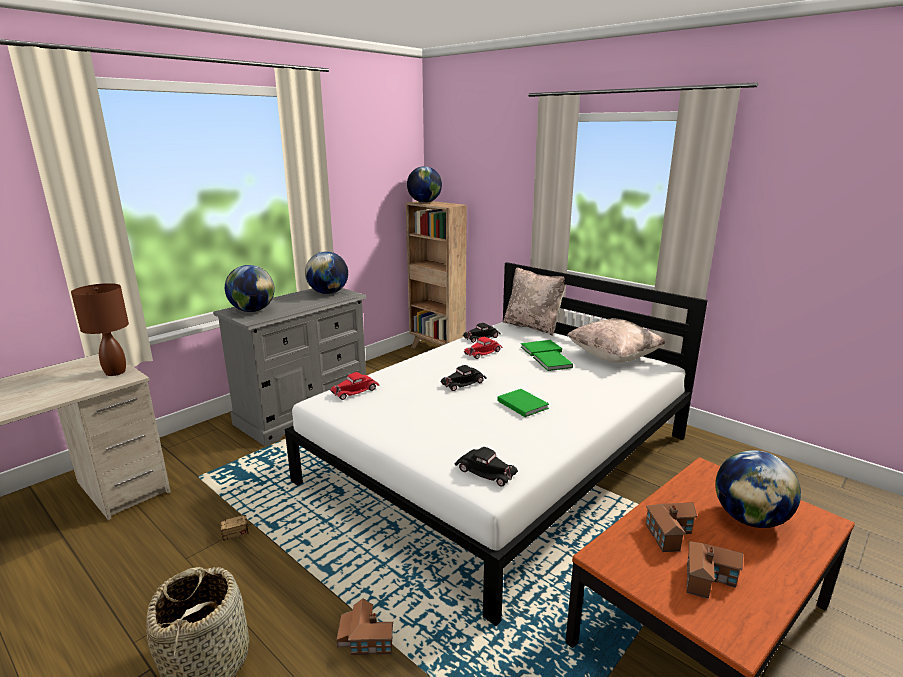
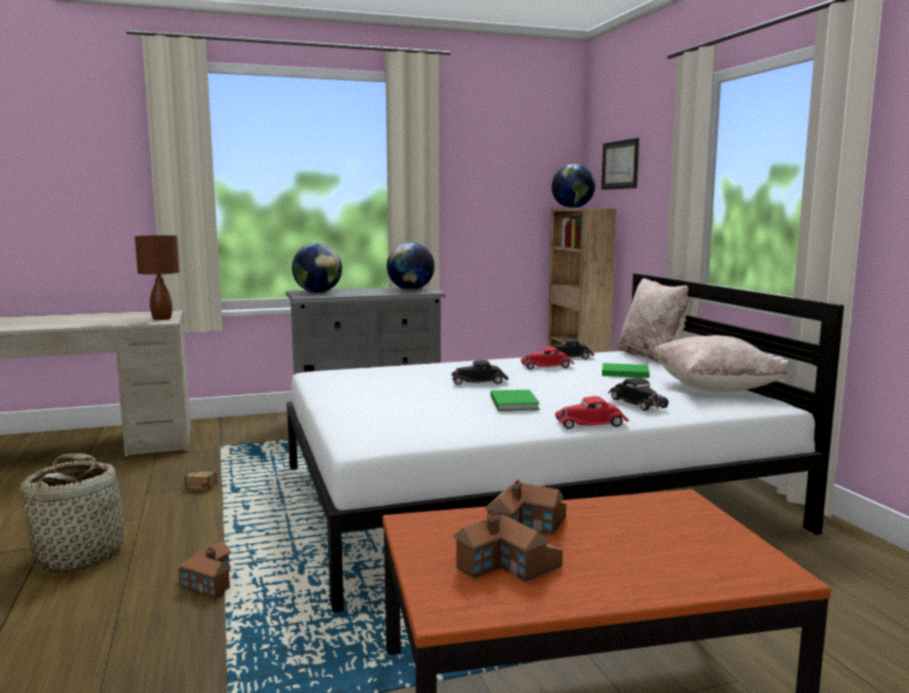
camera: 30 degrees right, 10 degrees down
(355, 391) = (360, 371): red toy car -> red toy car (591, 423)
(467, 170) = (620, 165): none -> picture
(485, 472) = (379, 434): black toy car -> black toy car (636, 403)
(552, 363) = (615, 382): green book -> none
(749, 519) = (659, 545): globe -> none

